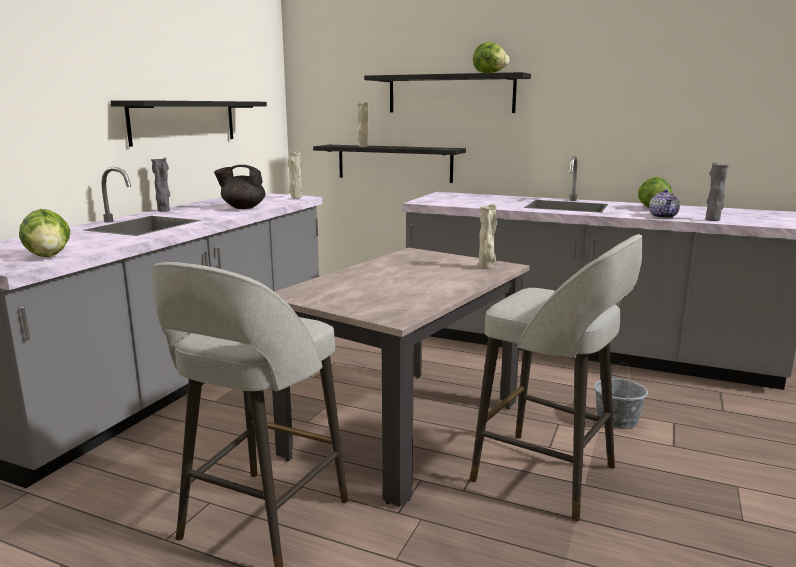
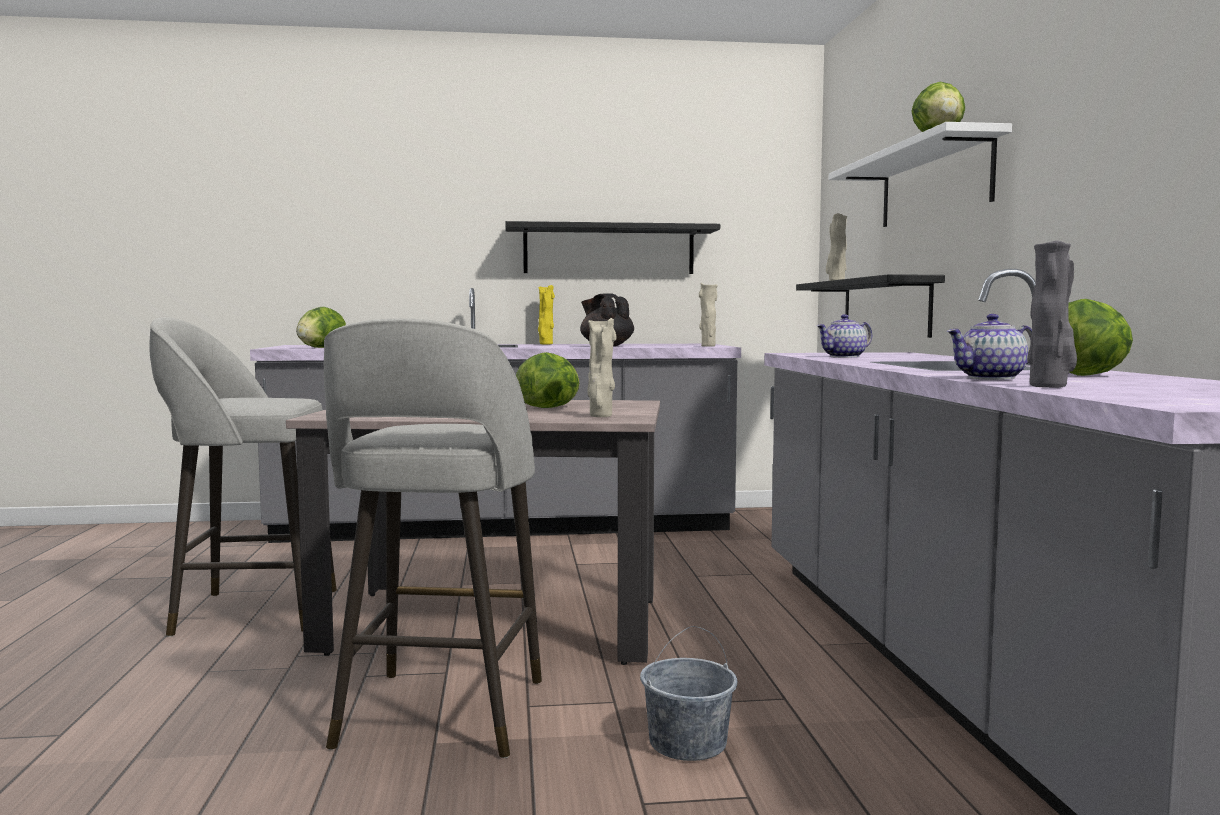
camera: 60 degrees right, 10 degrees down
(164, 211) = (545, 344): grey vase -> yellow vase
(421, 268) = (550, 407): none -> lettuce
(450, 94) = (933, 184): black shelf -> white shelf
(475, 203) = (844, 357): none -> teapot

